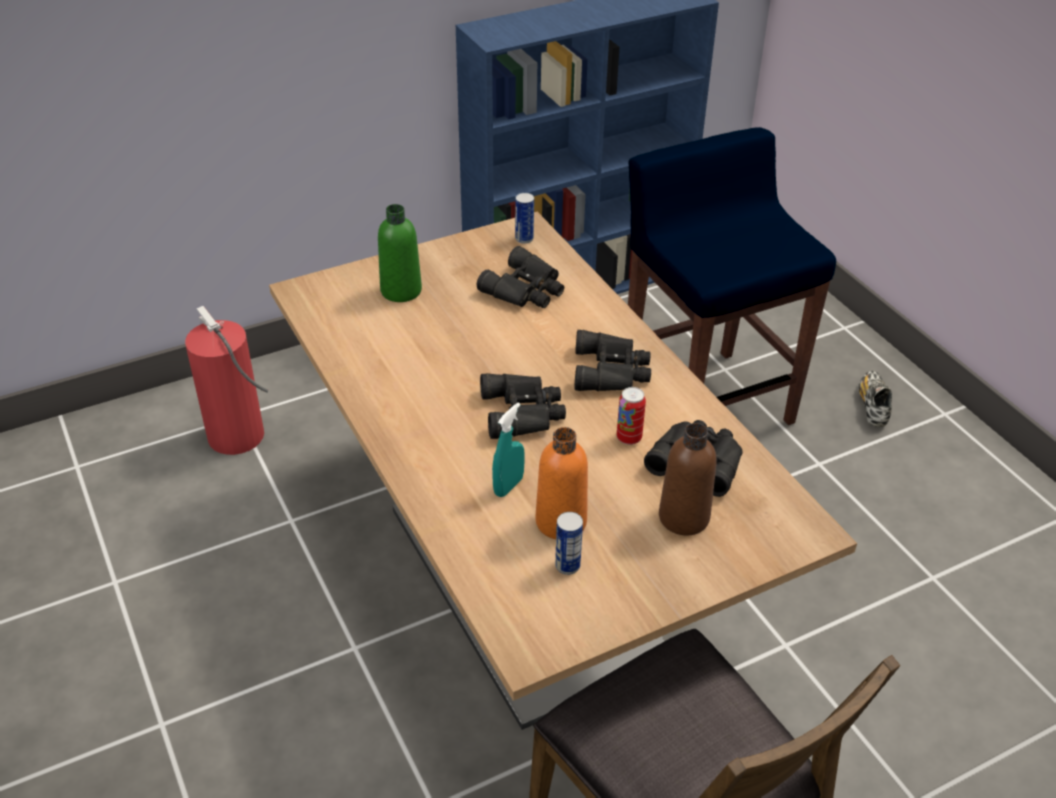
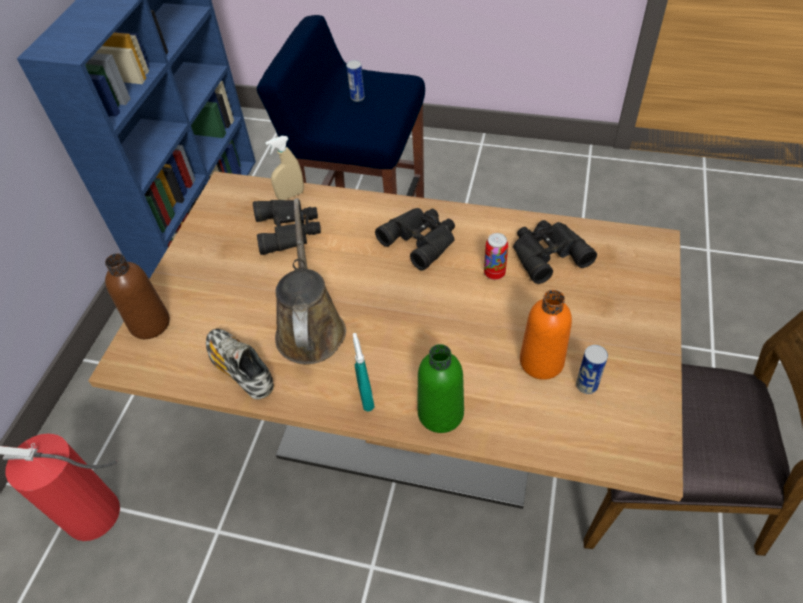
camera: 45 degrees left, 10 degrees up
(401, 291) = (204, 299): green bottle -> green bottle (440, 413)
(439, 363) = (310, 327): none -> brown watering can
(508, 486) = (480, 369): turquoise spray bottle -> turquoise spray bottle (366, 397)
(524, 238) = (234, 196): can -> can (357, 97)
(524, 412) = (413, 312): black binoculars -> none
(565, 267) = (290, 195): none -> beige spray bottle
(684, 517) = (592, 294): brown bottle -> brown bottle (150, 323)
(873, 405) = (446, 165): shoe -> shoe (241, 369)

